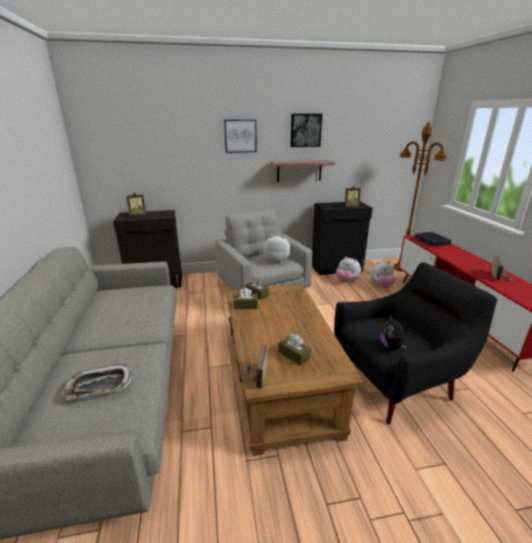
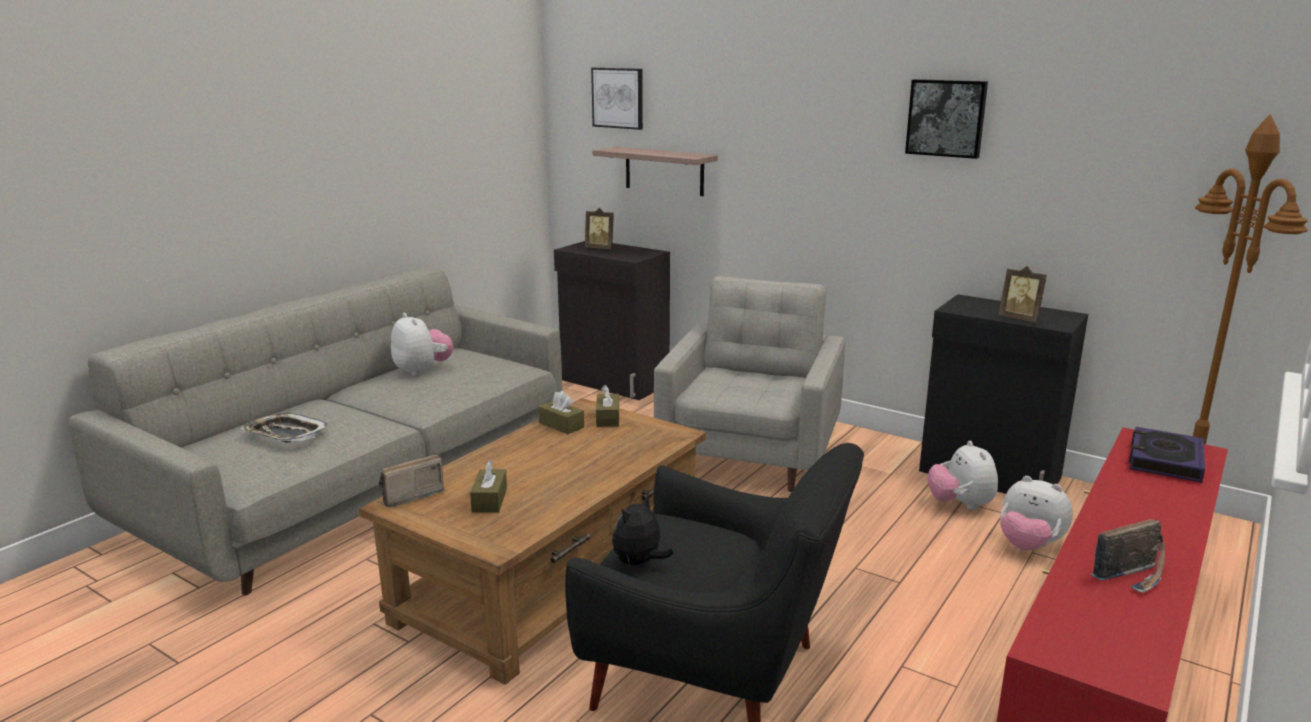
camera: 45 degrees right, 5 degrees down
(240, 136) = (803, 121): picture -> picture (618, 98)
(277, 260) = (762, 390): plush toy -> plush toy (422, 371)
(299, 170) = (926, 210): shelf -> shelf (664, 171)

